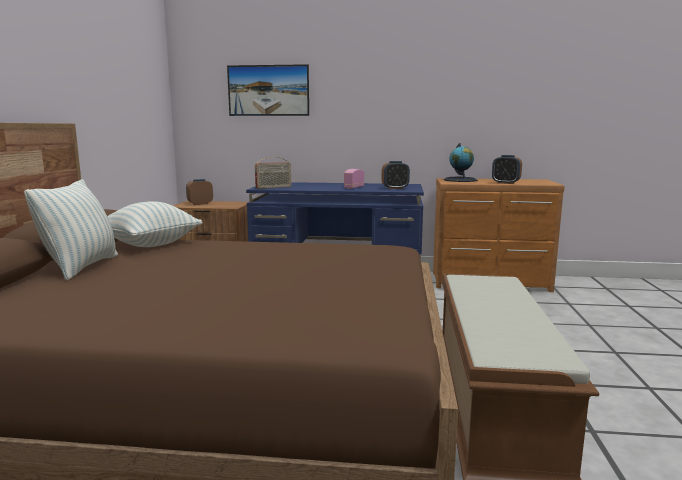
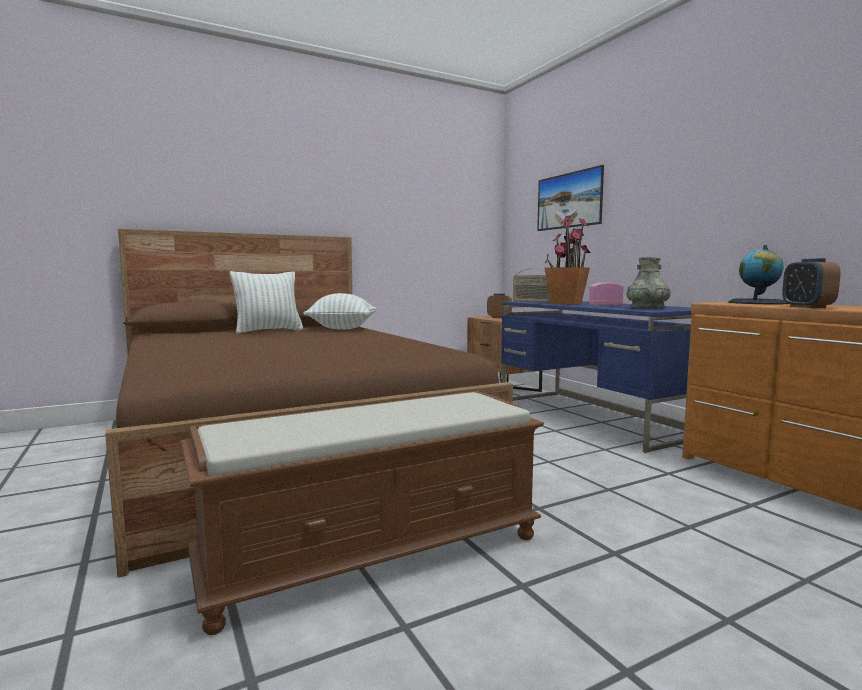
camera: 55 degrees right, 5 degrees down
(313, 187) = (566, 303): none -> potted plant
(395, 188) = (647, 308): alarm clock -> grey vase

